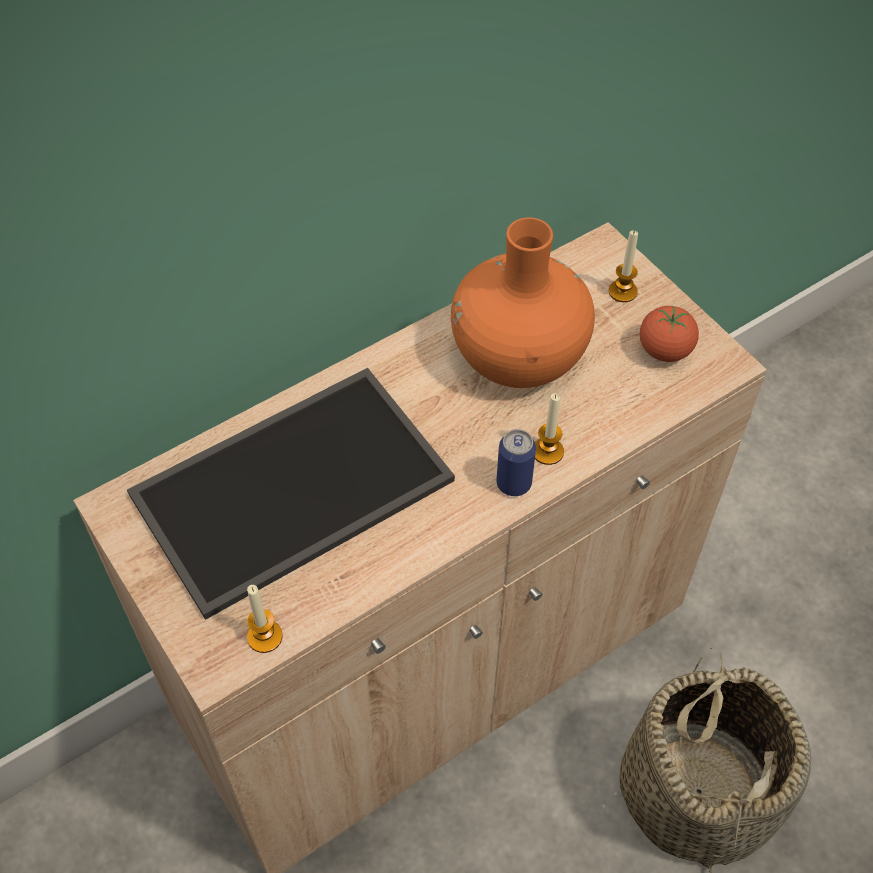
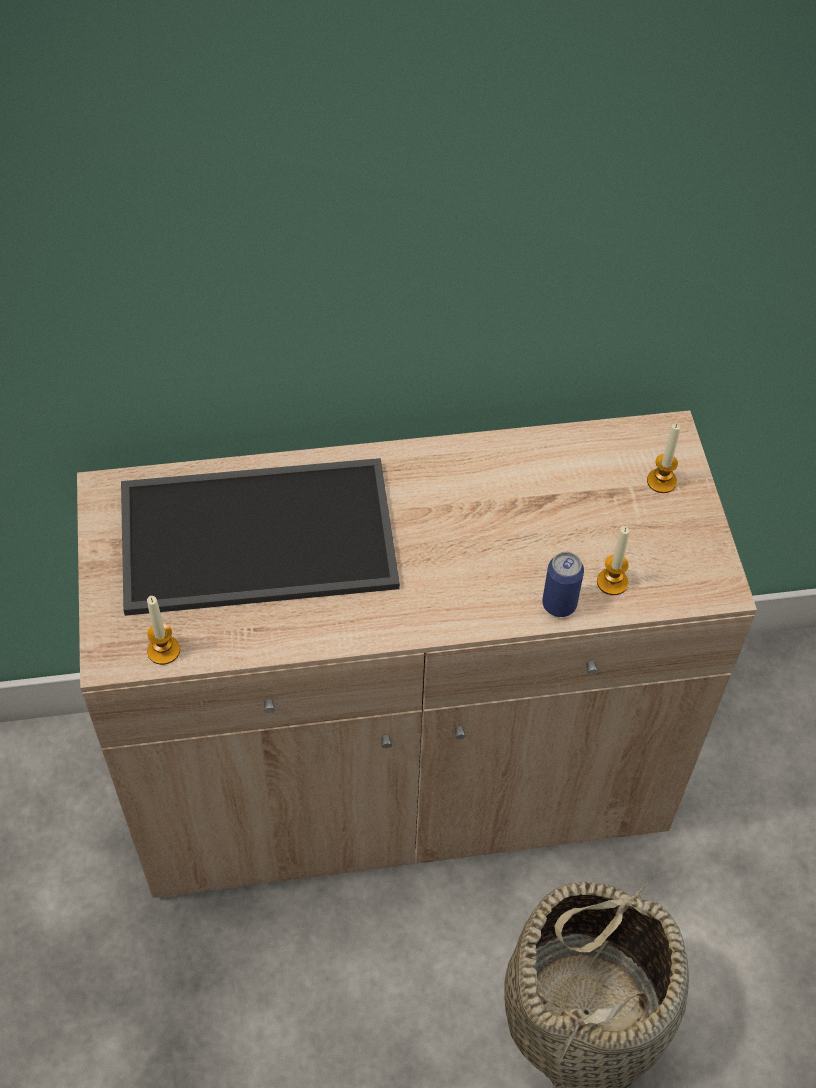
camera: 25 degrees right, 0 degrees up
(513, 483) = (450, 613): can -> can (559, 604)
(518, 357) = (524, 503): orange vase -> none
(547, 452) = (498, 598): candle -> candle (612, 582)
(664, 350) = (667, 552): tomato -> none

